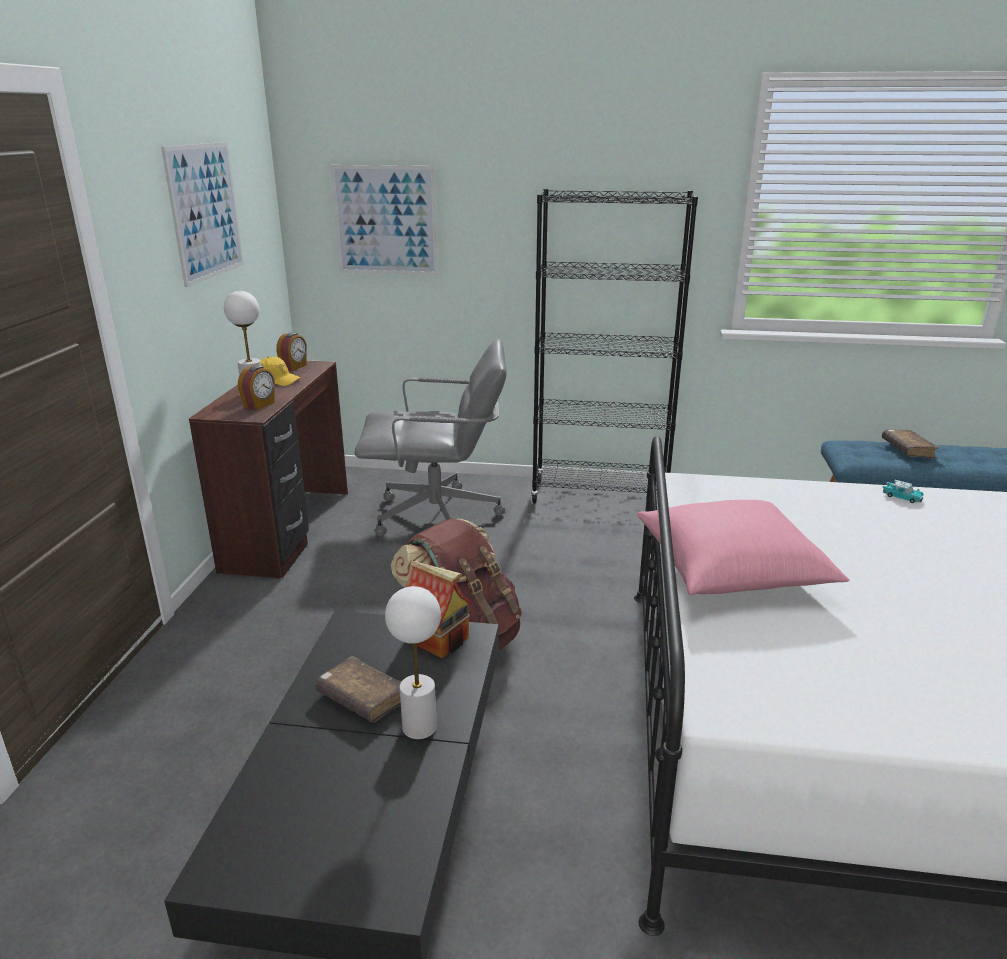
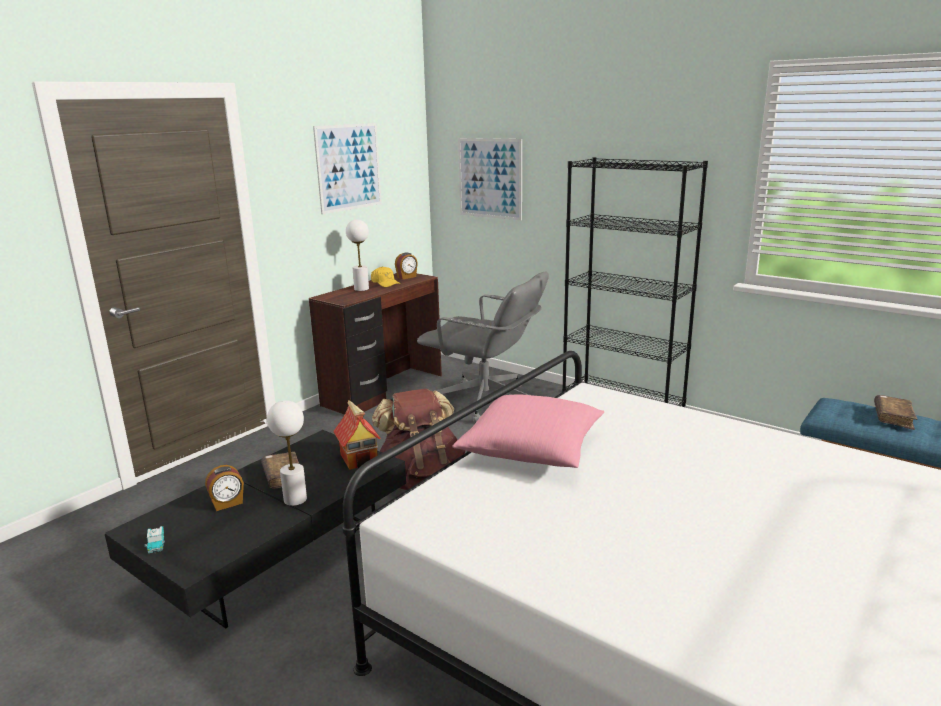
camera: 30 degrees right, 5 degrees down
(259, 405) = (355, 296): alarm clock -> alarm clock (227, 503)
(901, 497) = (759, 437): toy car -> toy car (156, 544)

